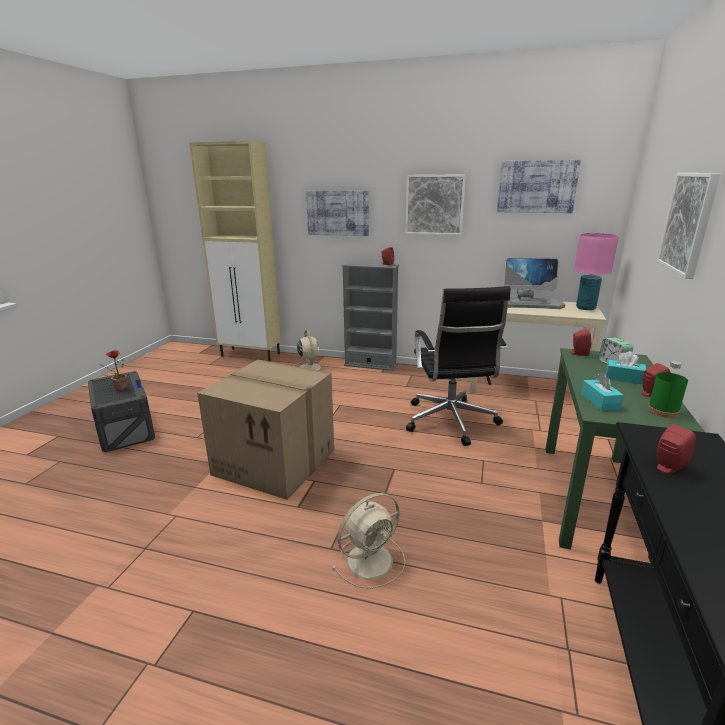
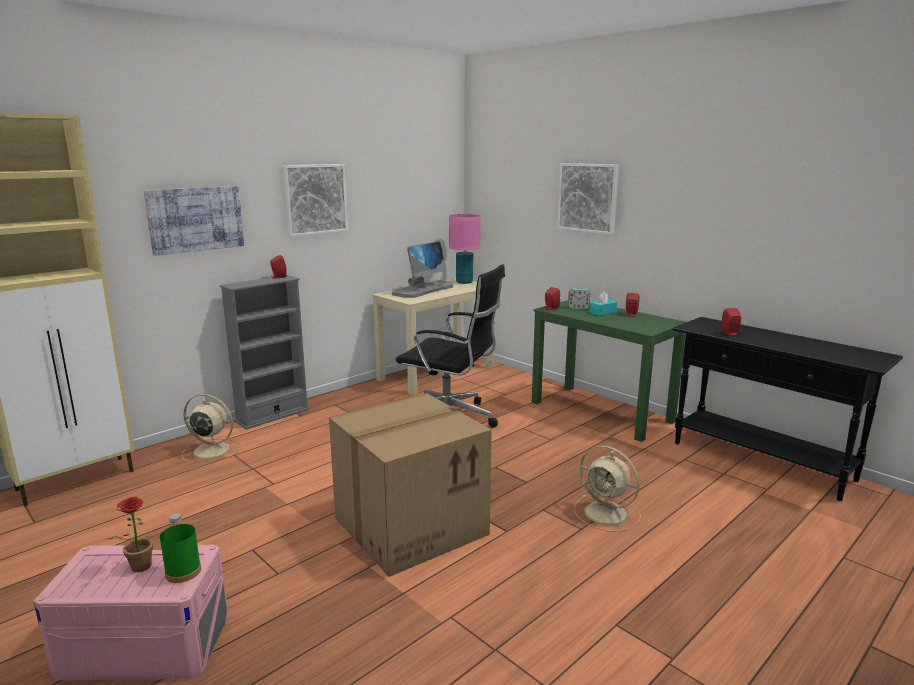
camera: 60 degrees left, 5 degrees down
(125, 429) = (144, 645): grey storage box -> pink storage box
(371, 559) = (607, 514): beige fan -> beige fan turned 135 degrees clockwise
(536, 186) = (402, 175): picture -> none
(600, 401) = (630, 326): turquoise tissue box -> none
(663, 411) = (655, 319): green bottle -> green bottle (183, 572)

